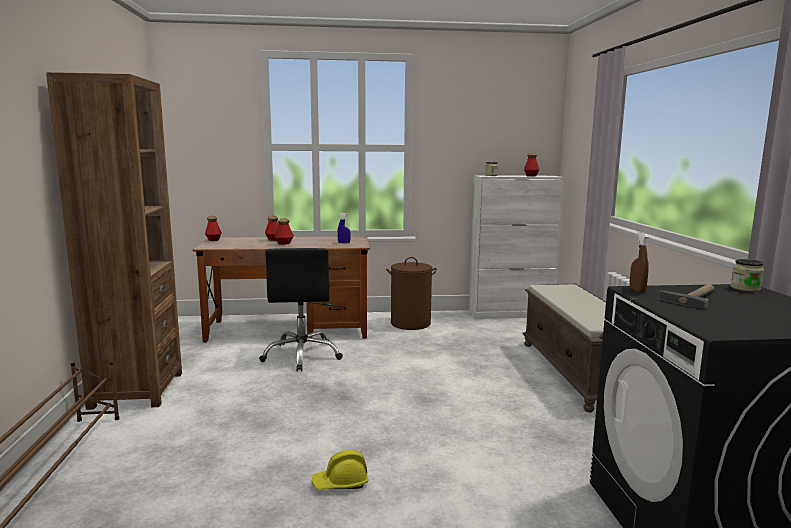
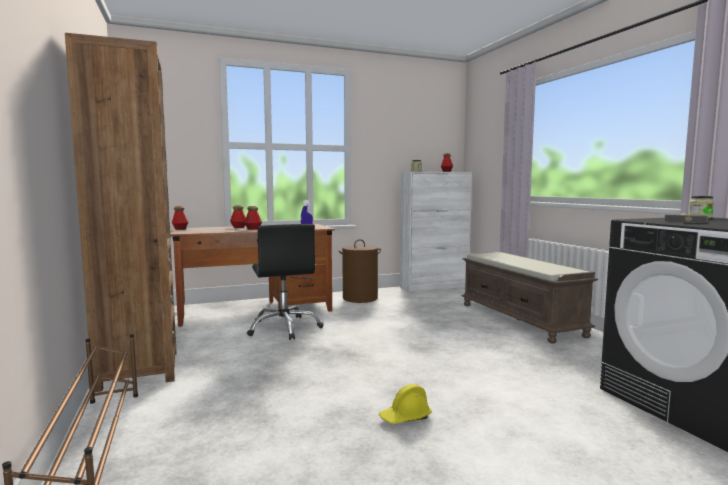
camera: 15 degrees left, 5 degrees down
(637, 290) = (637, 219): brown spray bottle -> none

